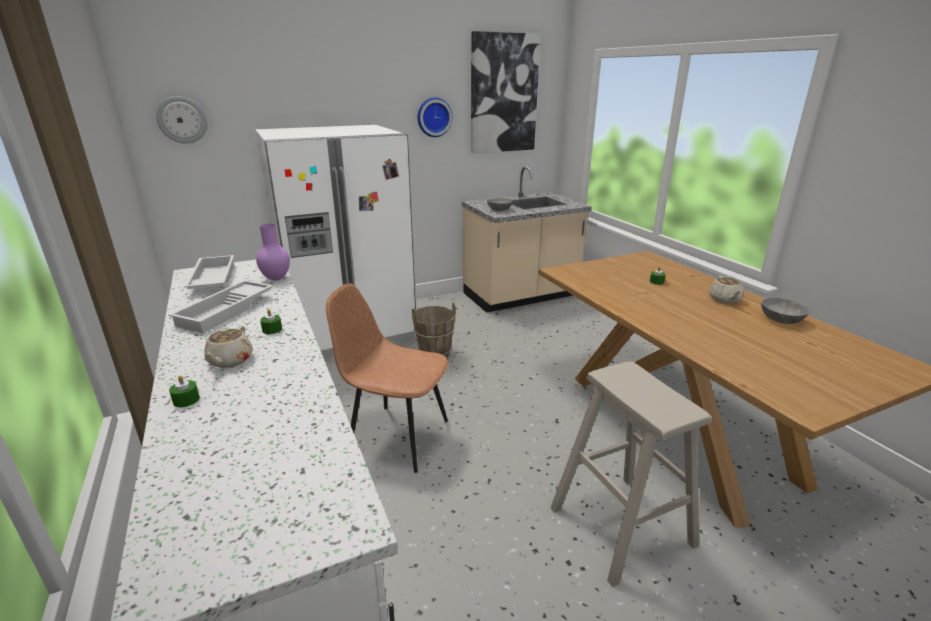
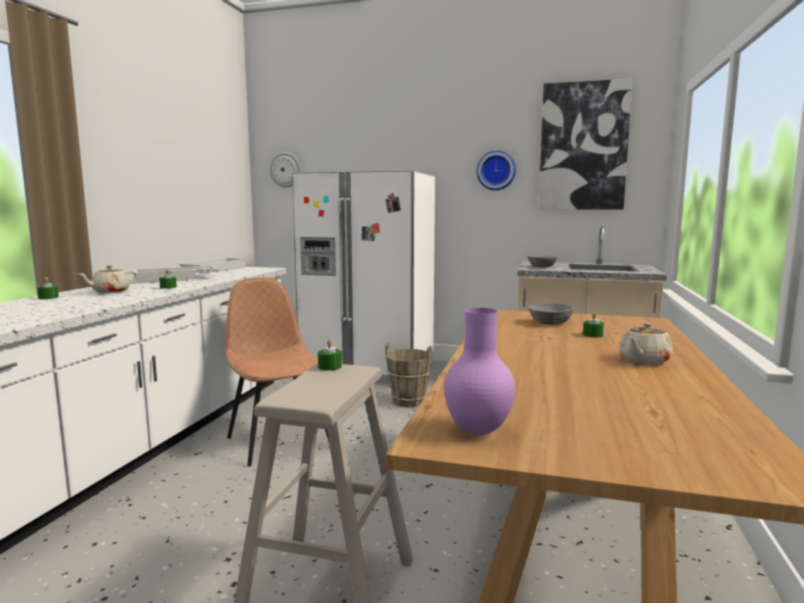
camera: 40 degrees right, 15 degrees down
(276, 279) = (245, 274): purple vase -> purple vase (477, 432)
(608, 373) = (330, 367): none -> green candle
(781, 319) = (678, 388): grey bowl -> grey bowl (550, 323)

